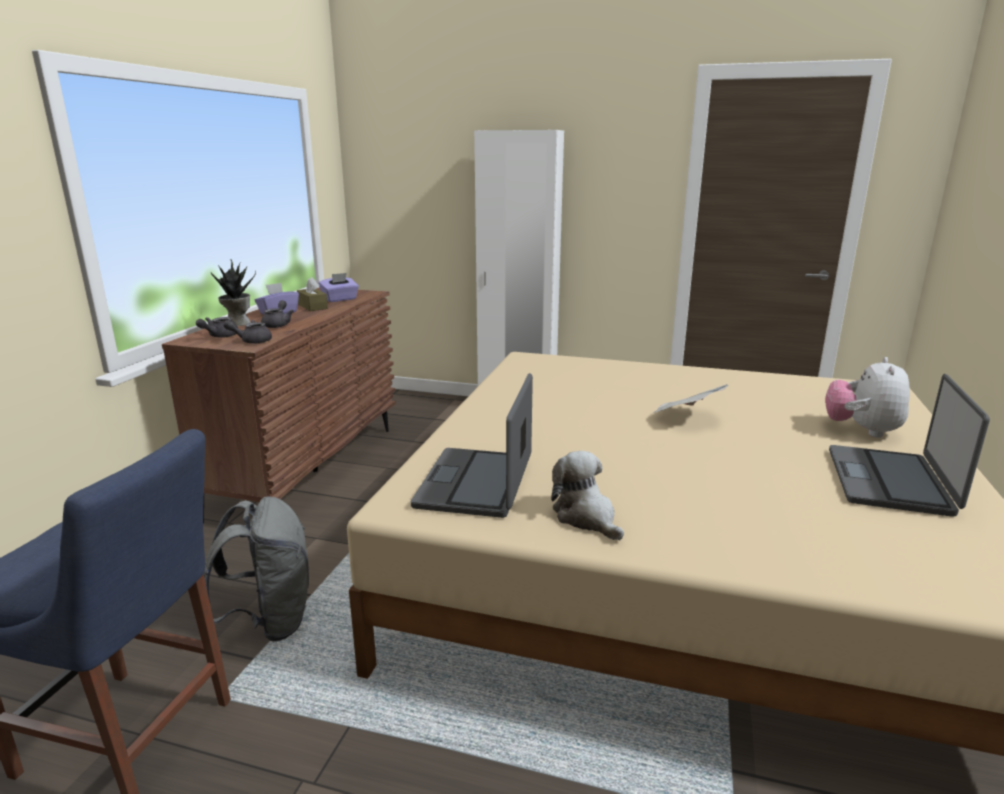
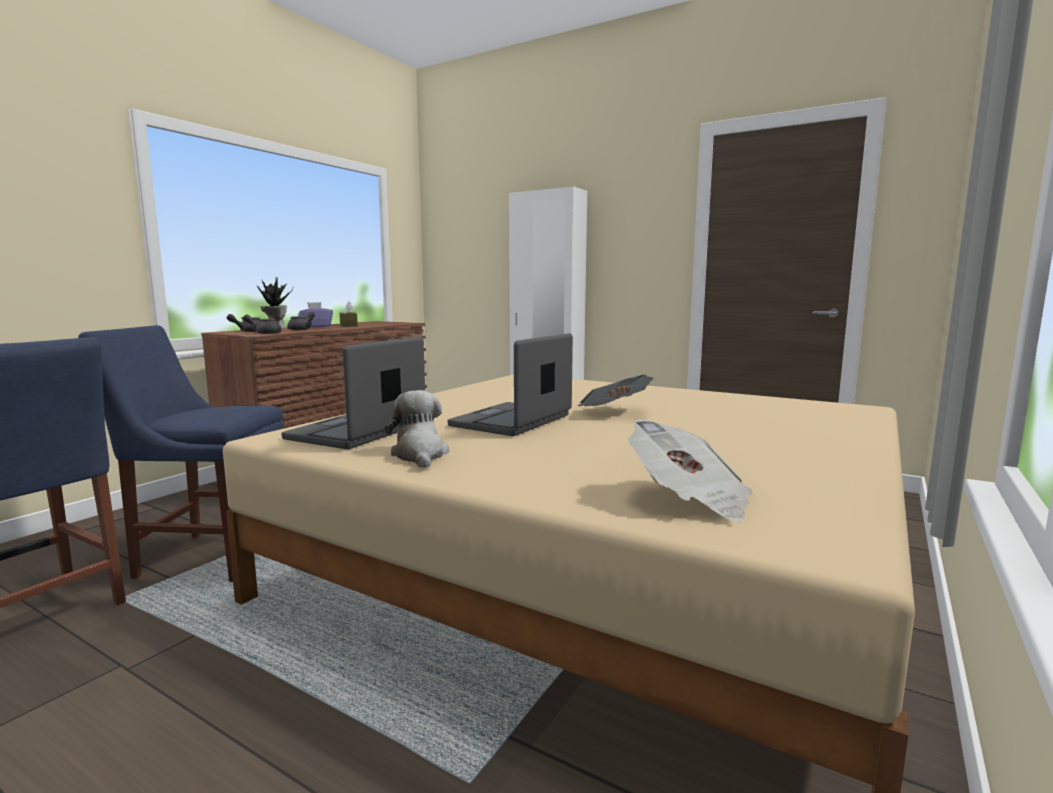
camera: 15 degrees right, 10 degrees down
(269, 621) = (207, 556): grey backpack -> blue chair
(340, 299) = (377, 324): purple tissue box -> none
(862, 430) = (791, 429): plush toy -> none
(885, 552) = (690, 500): none -> newspaper
(890, 481) = (772, 460): laptop -> laptop (513, 421)

